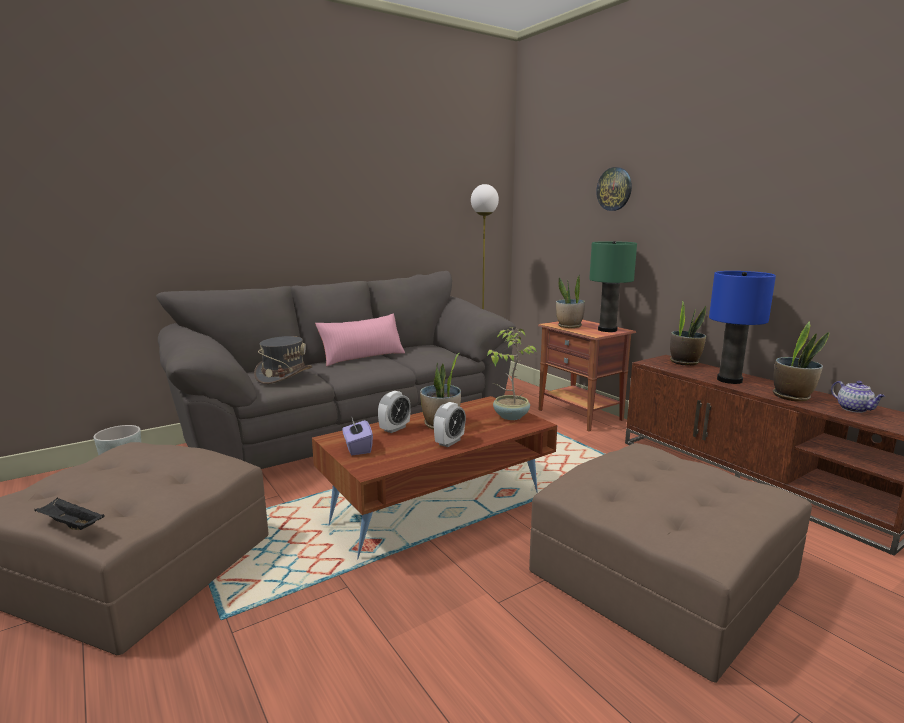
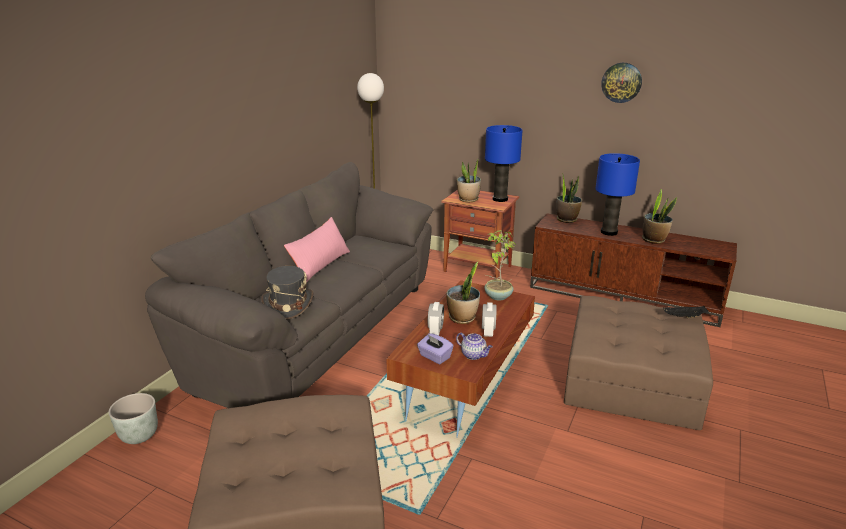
camera: 30 degrees left, 10 degrees up
(70, 525) = (325, 491): black tray -> black tray (684, 317)
(607, 330) = (500, 199): green table lamp -> blue table lamp
(614, 189) = (493, 79): wall clock -> wall clock (621, 82)
(854, 409) = (690, 243): teapot -> teapot (474, 355)

